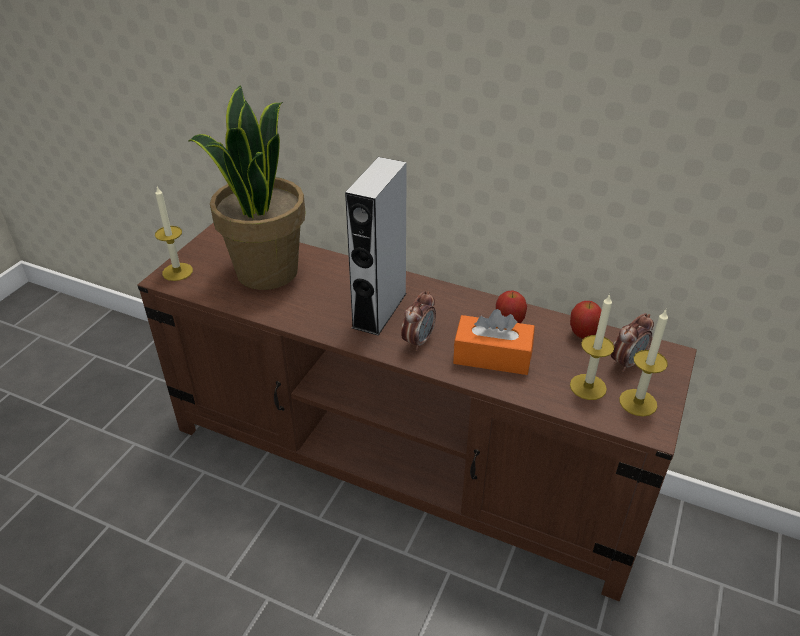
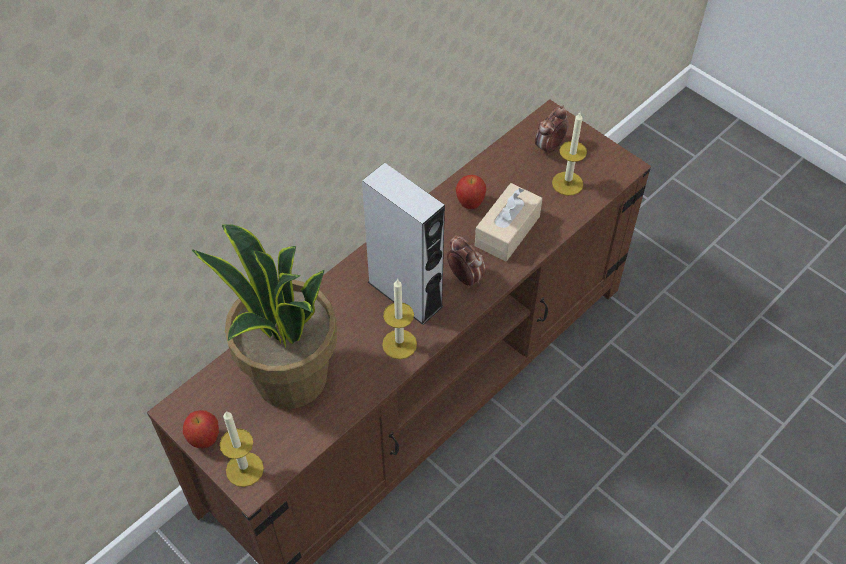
camera: 70 degrees left, 15 degrees up
(492, 356) = (507, 231): orange tissue box -> beige tissue box
(583, 335) = (505, 160): apple -> apple (205, 440)
(626, 362) = (549, 147): alarm clock -> alarm clock turned 120 degrees counterclockwise
(638, 402) = (595, 161): candle -> candle (399, 344)

